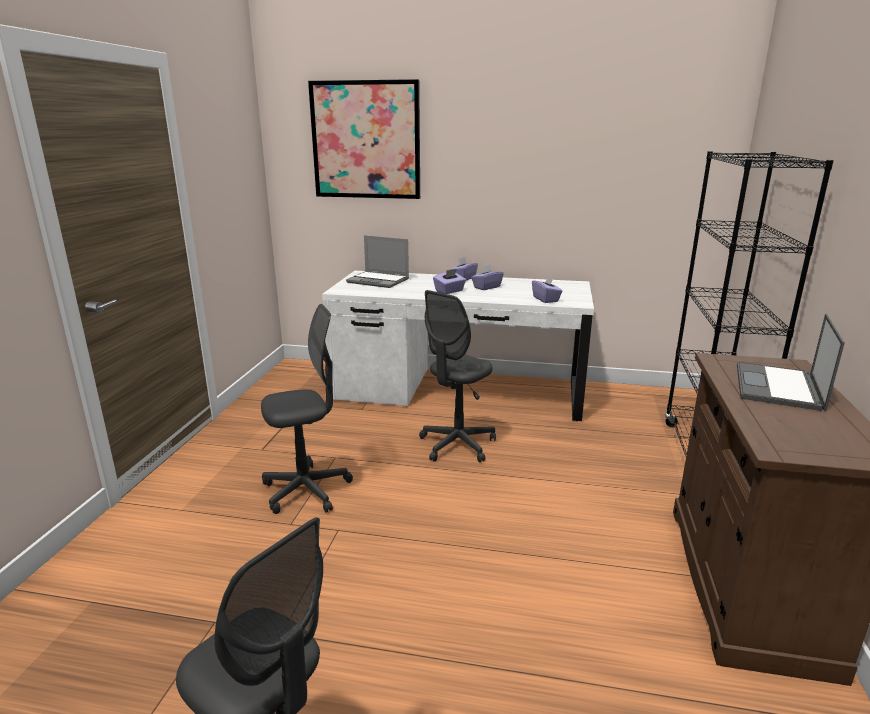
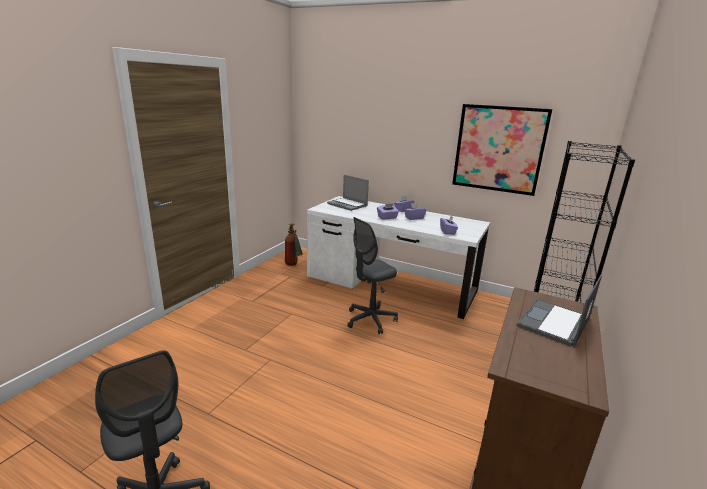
camera: 15 degrees right, 0 degrees up
(299, 387) = (293, 265): none -> fire extinguisher
(306, 490) = (264, 331): grey office chair -> none
(366, 140) = (352, 114): picture -> picture (498, 149)

